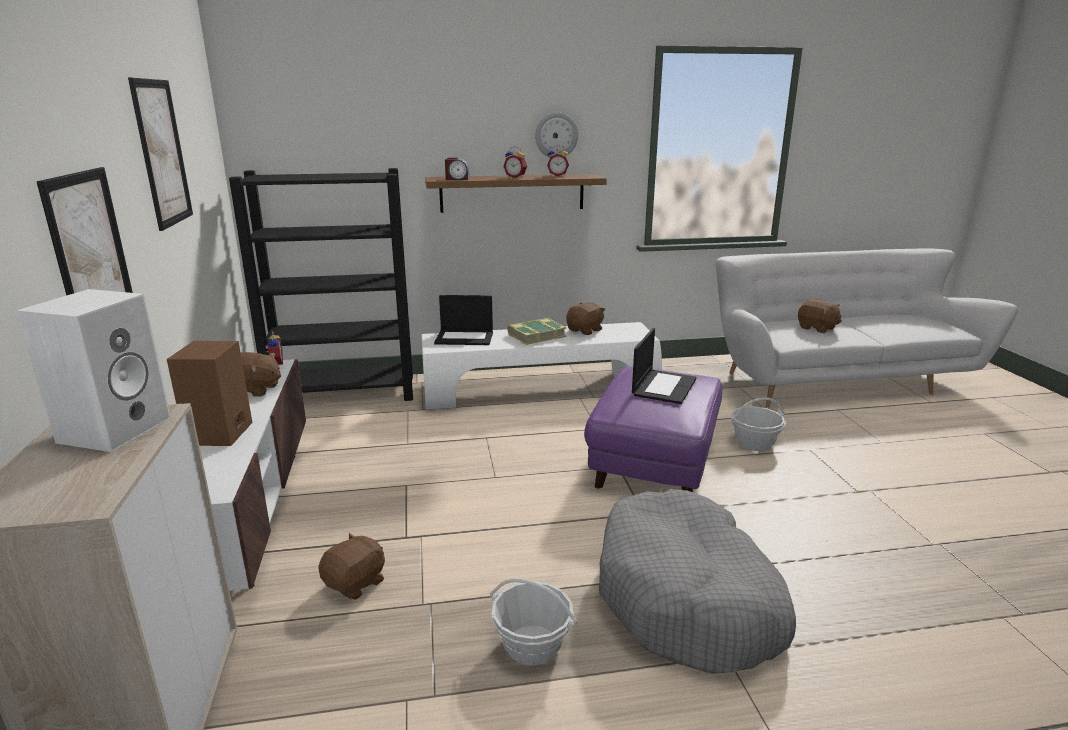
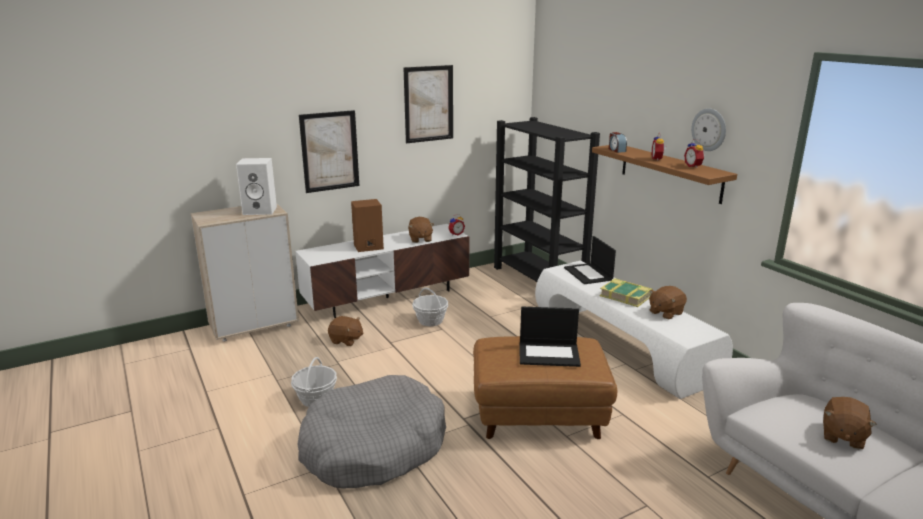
camera: 70 degrees right, 0 degrees up
(585, 330) = (665, 312): brown plush toy -> brown plush toy turned 120 degrees clockwise
(653, 464) = (539, 414): purple ottoman -> brown ottoman
(754, 443) = (626, 467): basket -> basket (430, 321)

